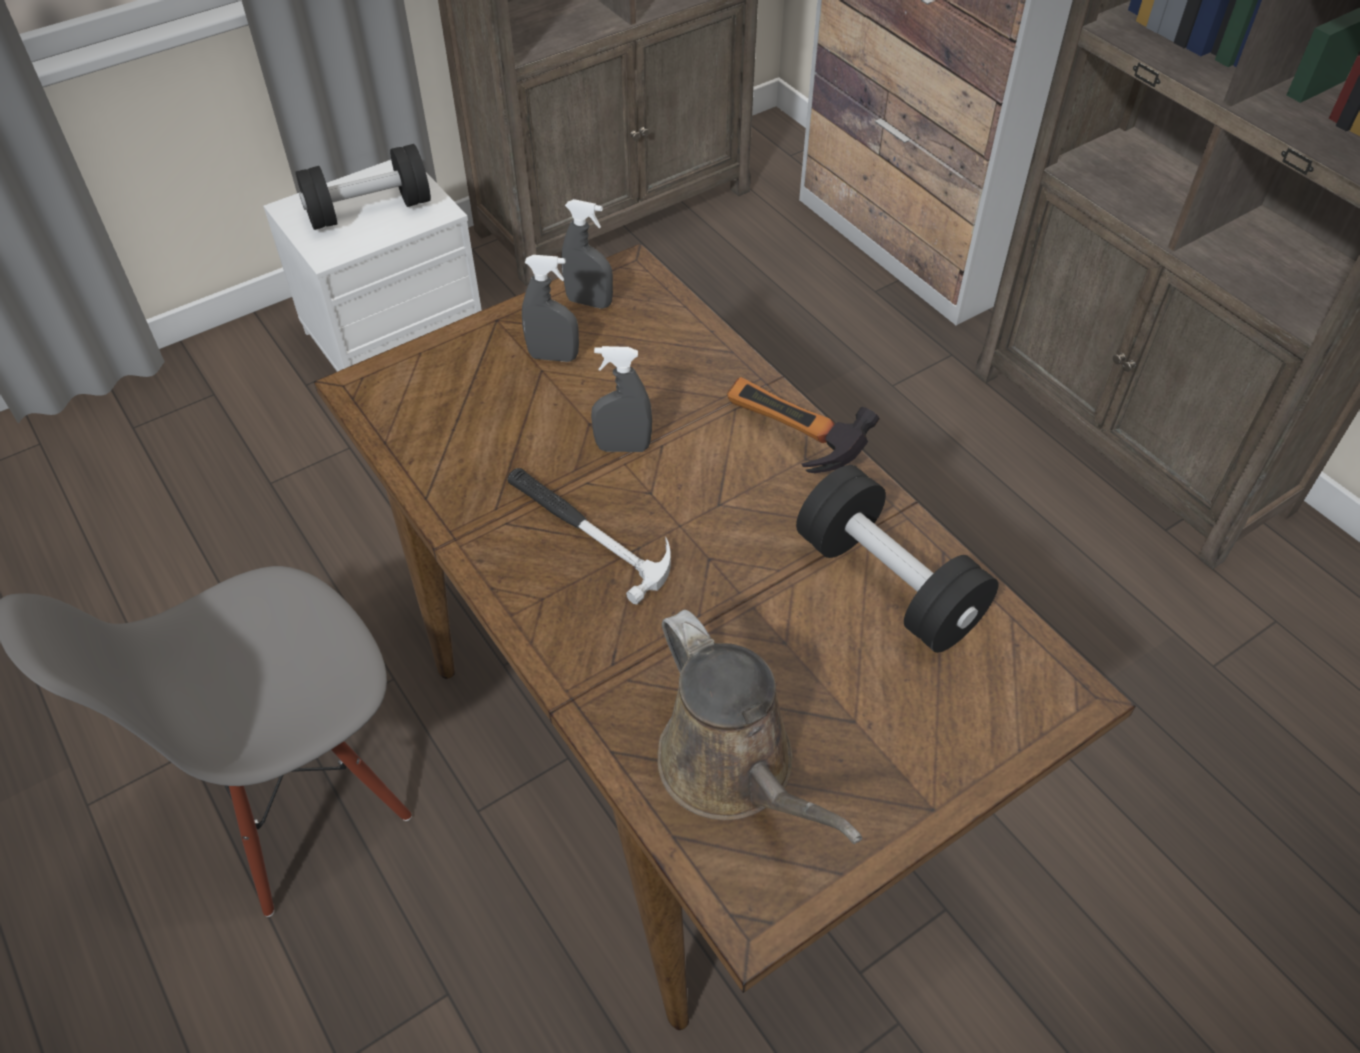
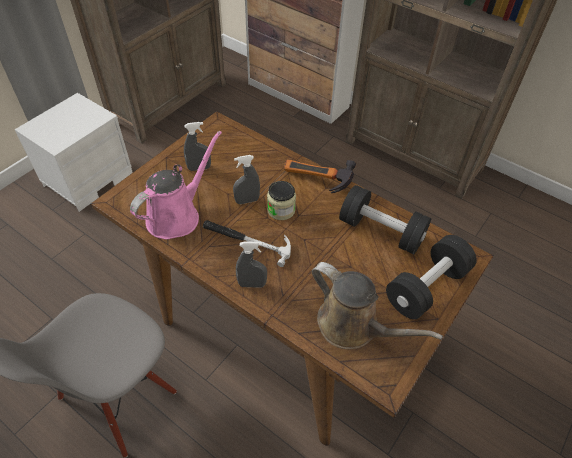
camera: 20 degrees left, 0 degrees up
(369, 210) = (69, 122): black dumbbell -> black dumbbell (426, 287)
(468, 445) = (177, 215): none -> pink watering can
(589, 302) = (205, 141): grey spray bottle -> grey spray bottle (252, 284)
(686, 484) = (281, 210): none -> jar

